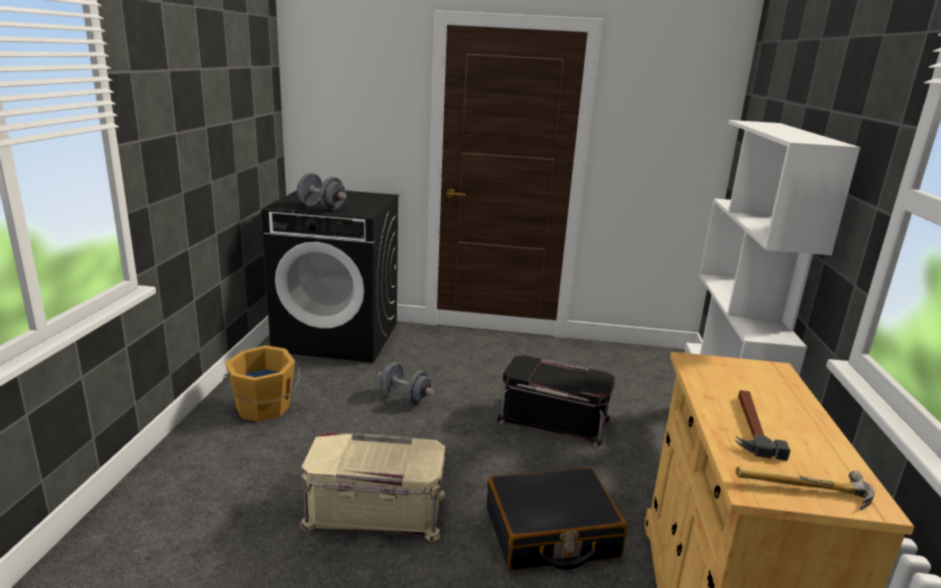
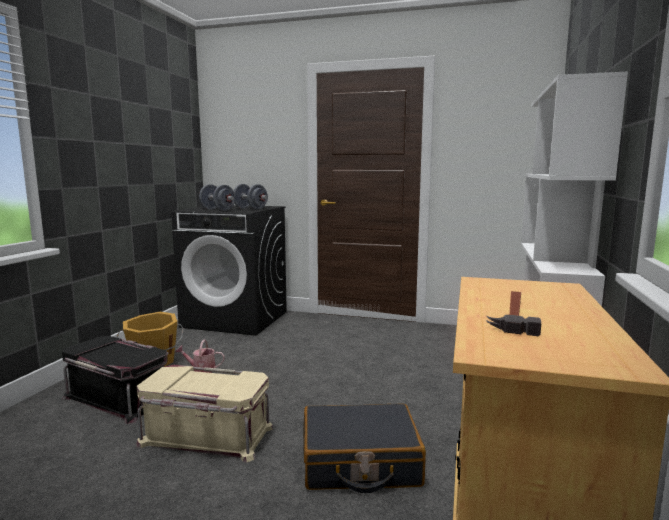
camera: 10 degrees right, 10 degrees down
(328, 418) = (201, 370): none -> watering can
(405, 398) = (270, 358): grey dumbbell -> grey dumbbell (250, 209)
(554, 419) = (395, 376): black storage box -> black storage box (120, 398)
(805, 492) = (547, 356): hammer -> none

